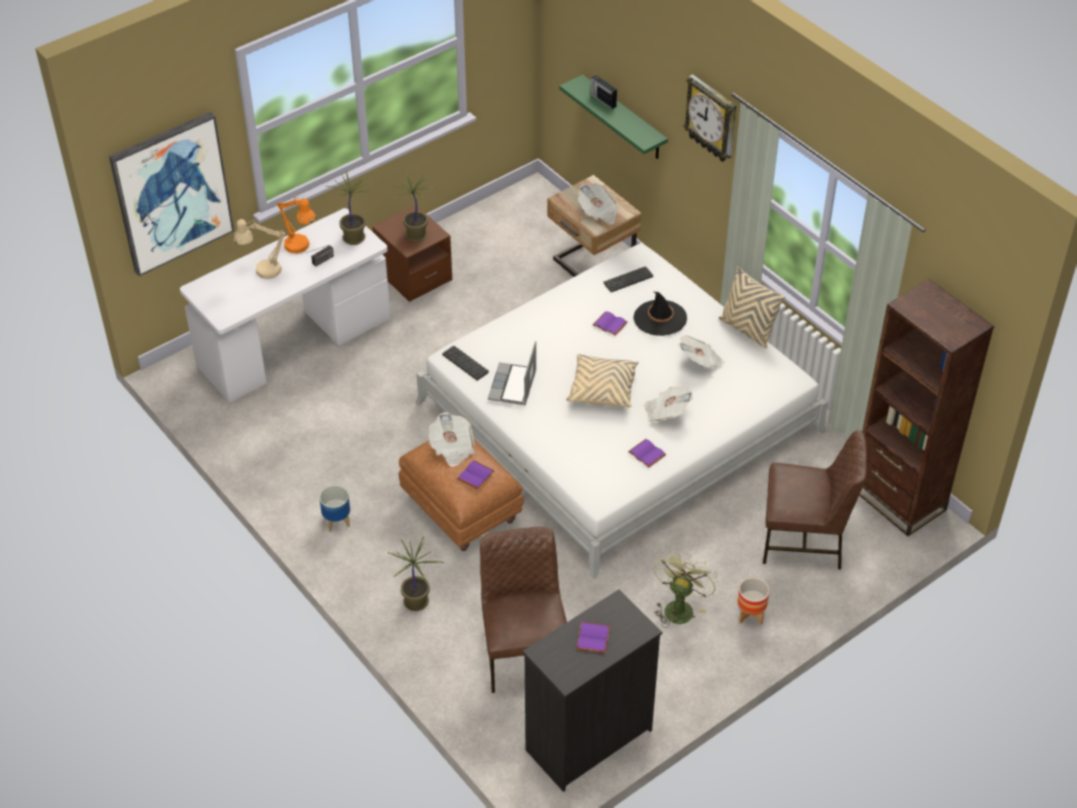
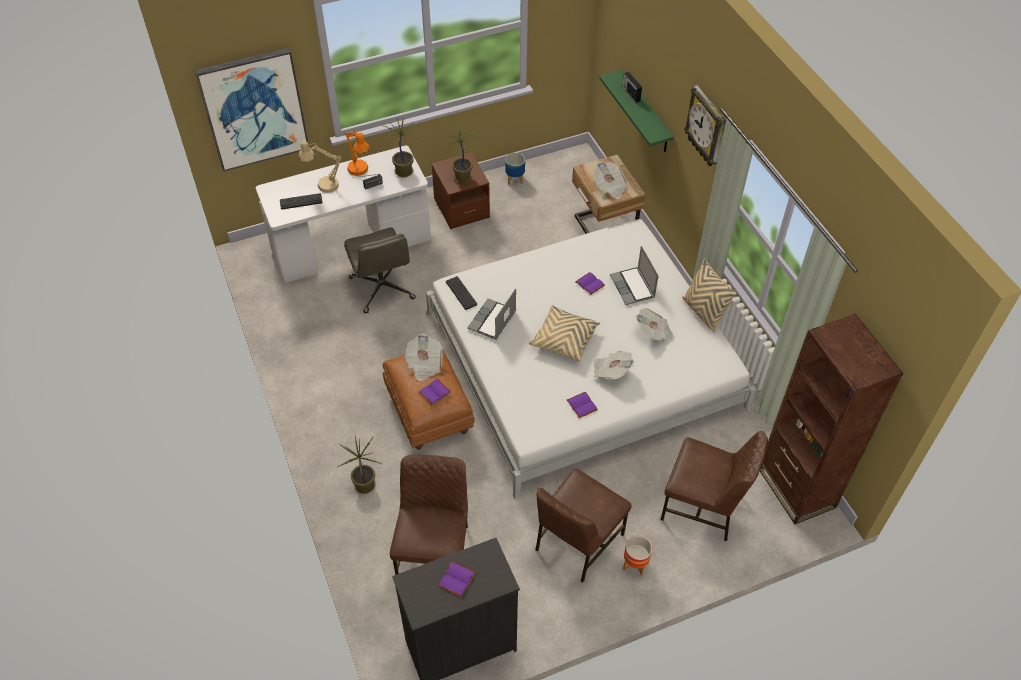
camera: 15 degrees right, 5 degrees up
(337, 521) = (329, 400): planter -> planter (515, 179)
(353, 385) = (382, 288): none -> grey office chair
(628, 279) = (618, 248): keyboard -> keyboard (301, 201)
(660, 318) = (633, 287): black hat -> laptop
(679, 607) = (577, 542): green fan -> brown chair

